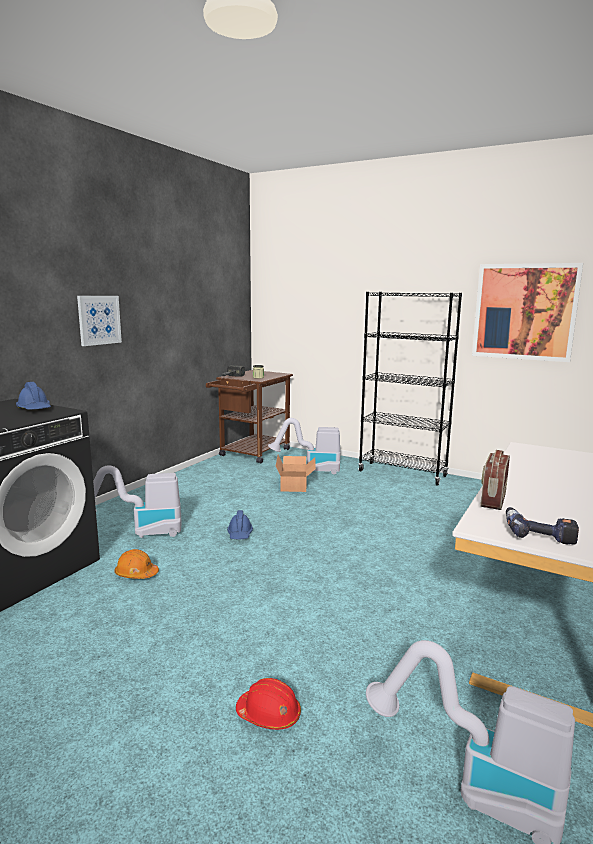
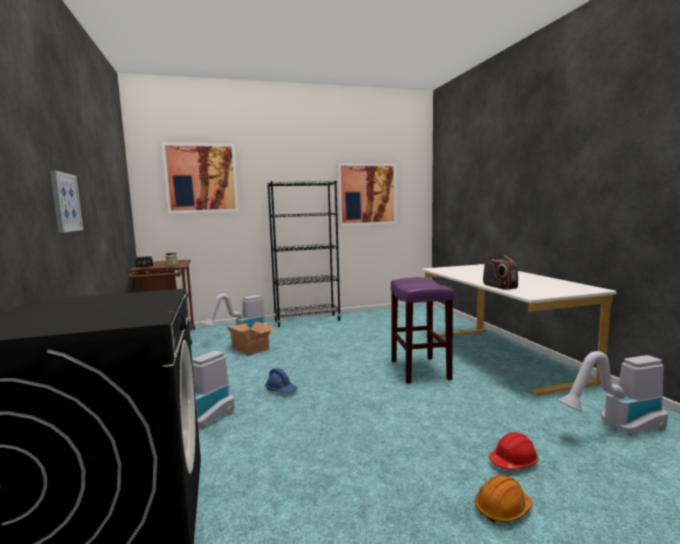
camera: 45 degrees left, 5 degrees down
(35, 409) = (118, 298): blue hard hat -> none
(136, 574) = (260, 450): orange hard hat -> orange hard hat (502, 509)
(312, 284) = (201, 178): none -> picture
(398, 577) = (419, 369): none -> purple stool
(538, 533) = (551, 291): power drill -> none

